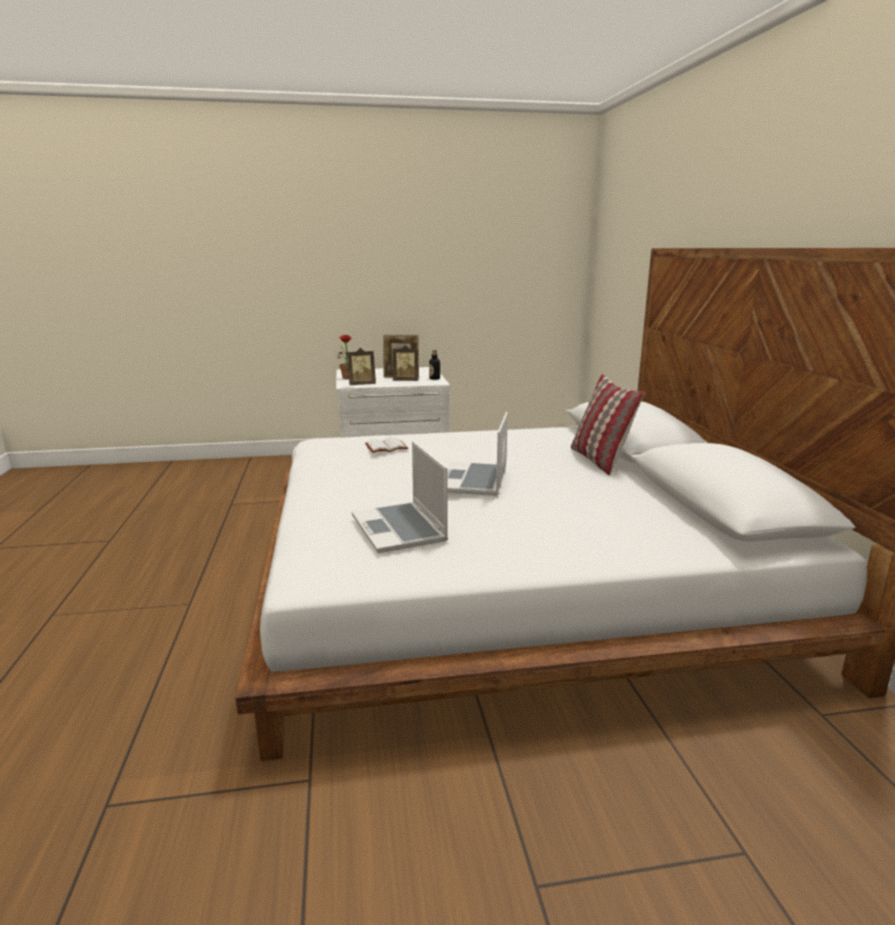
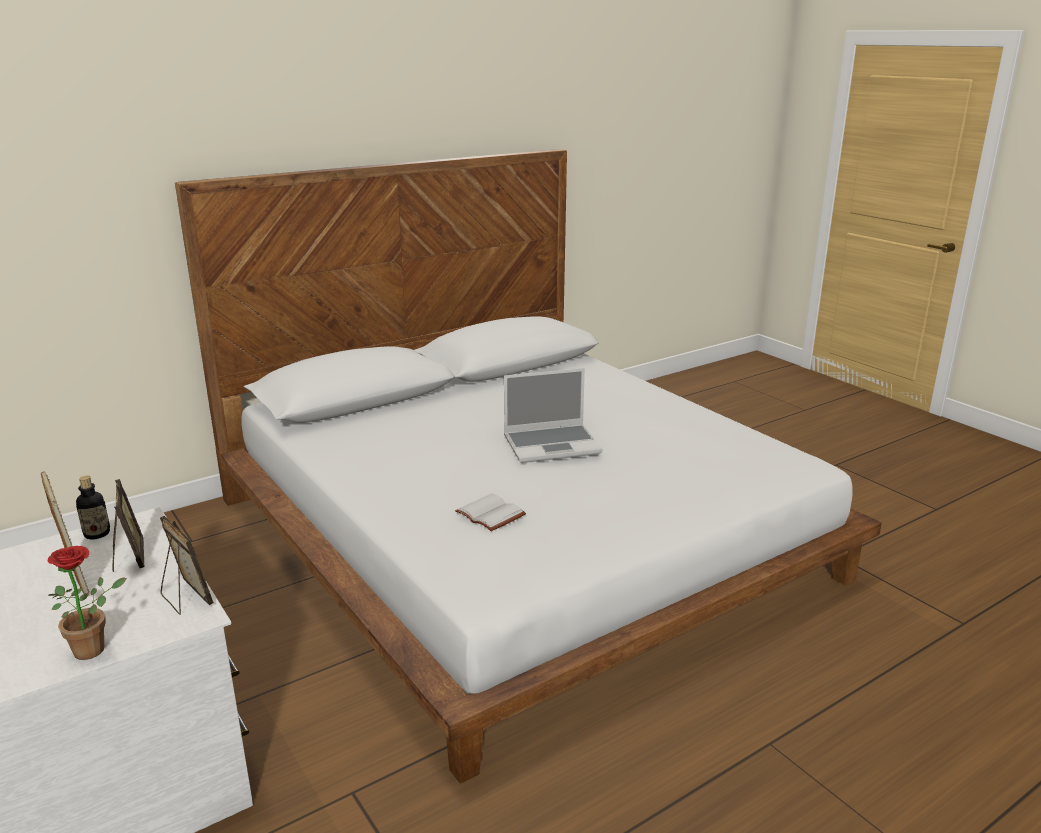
camera: 115 degrees left, 5 degrees up
(400, 529) = (695, 452): laptop -> none
(599, 460) = (425, 407): pillow -> none

